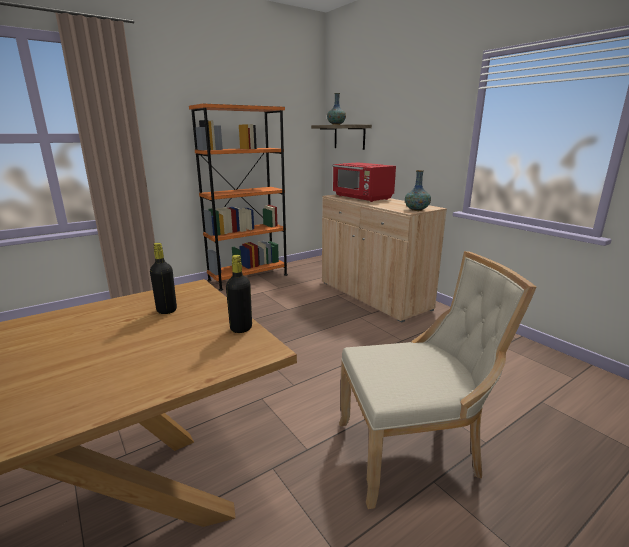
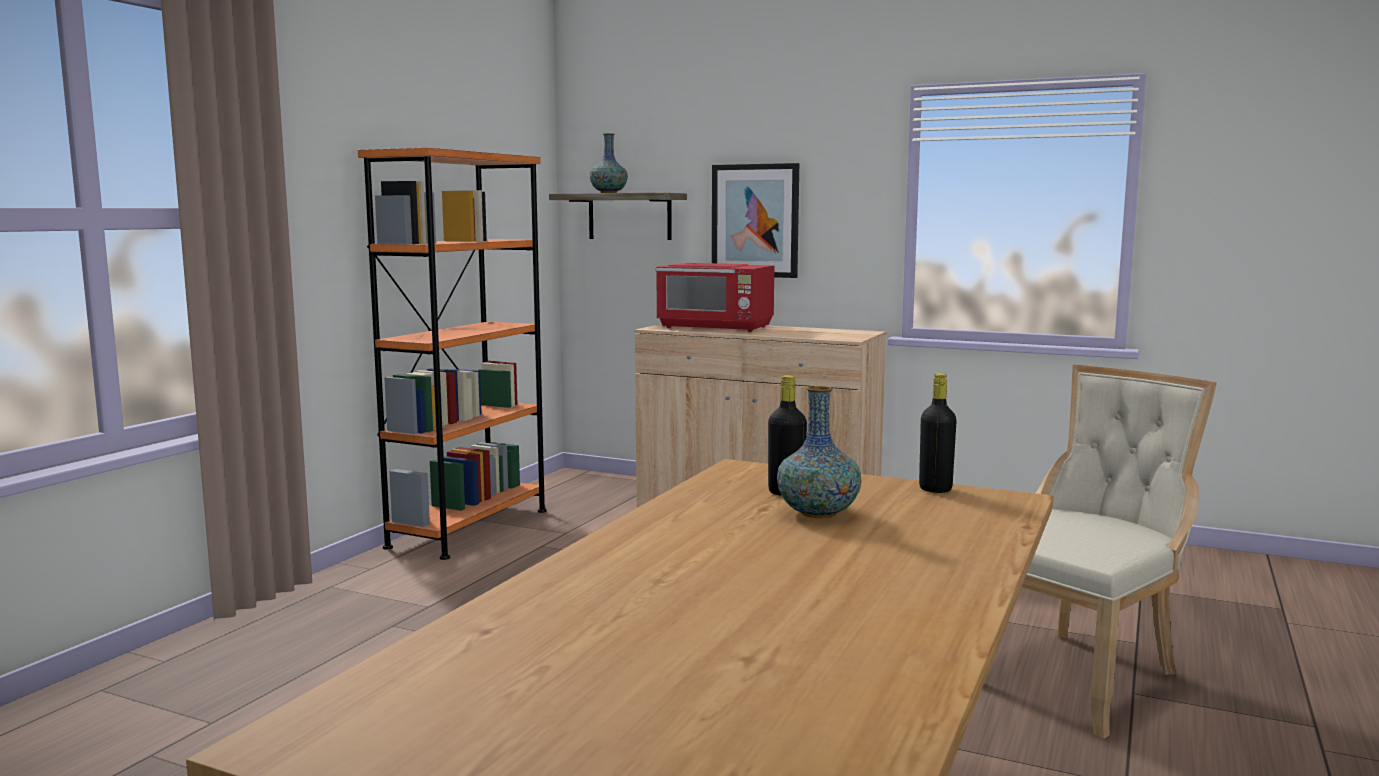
camera: 30 degrees left, 10 degrees down
(399, 140) = (755, 220): none -> picture
(416, 210) = (853, 336): vase -> vase (818, 513)

